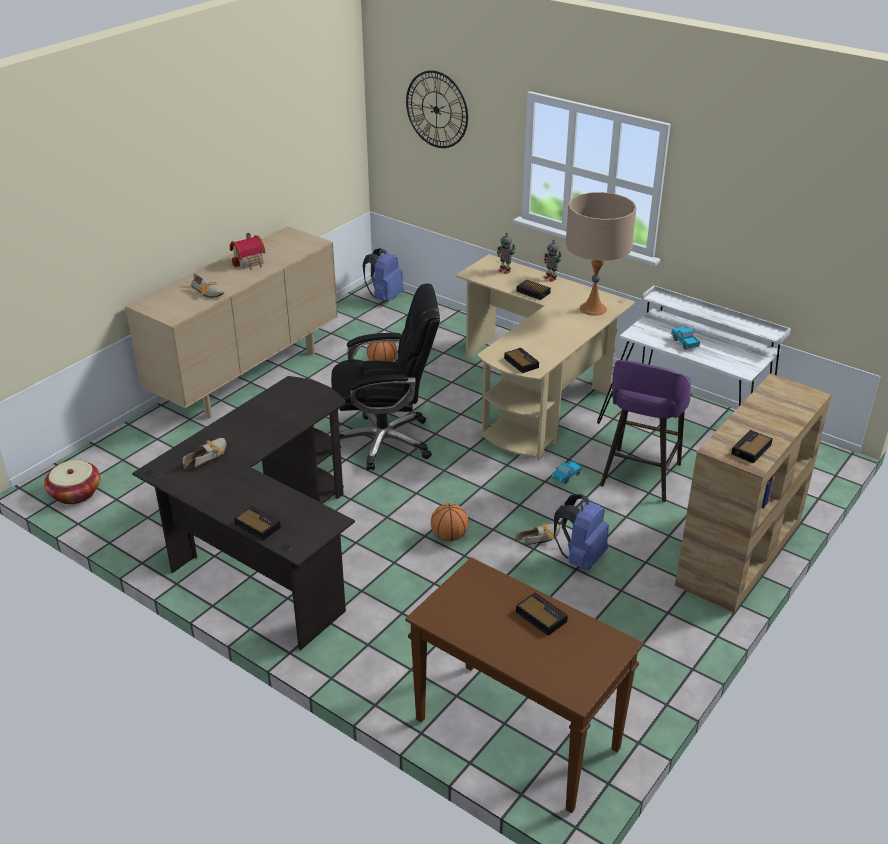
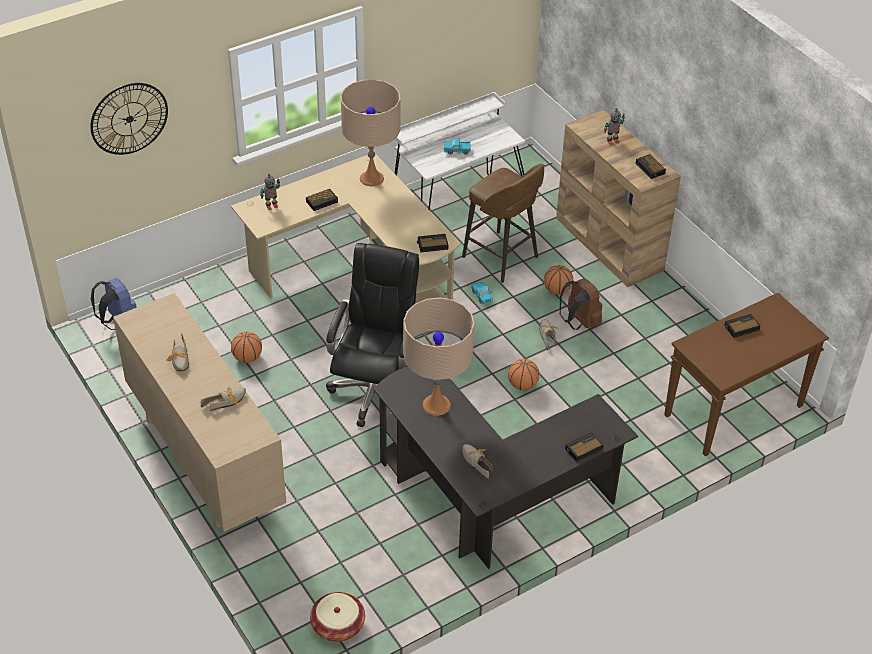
camera: 70 degrees left, 10 degrees up
(250, 262) = (180, 360): toy house -> shoe
(282, 415) = (436, 405): none -> beige table lamp
(551, 278) = (304, 184): toy robot -> toy robot (612, 141)
(580, 557) = (579, 322): blue backpack -> brown backpack
(621, 529) = (557, 290): none -> basketball
(639, 476) = (502, 258): purple stool -> brown stool

